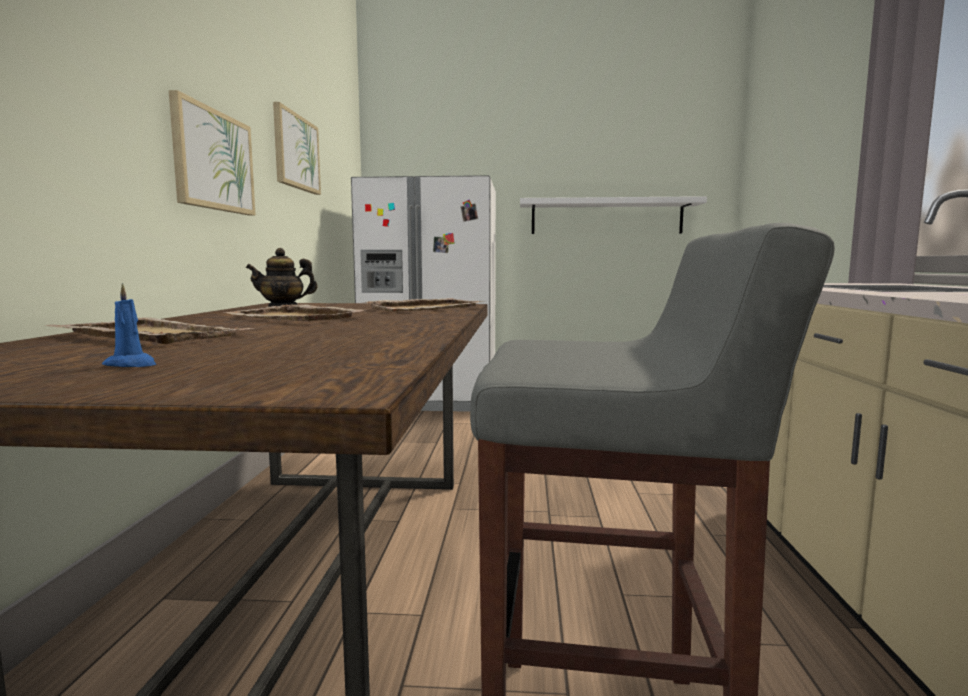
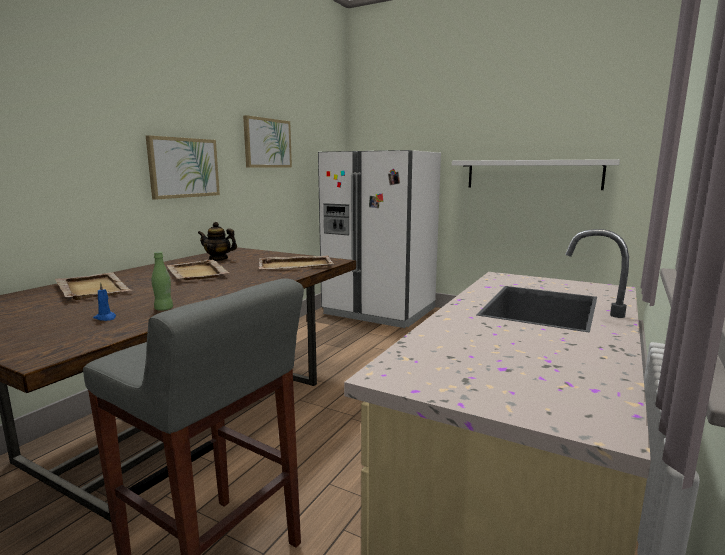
camera: 25 degrees right, 5 degrees up
(132, 365) = (27, 319): blue candle -> blue candle (105, 318)
(376, 340) = (164, 309): none -> green bottle

